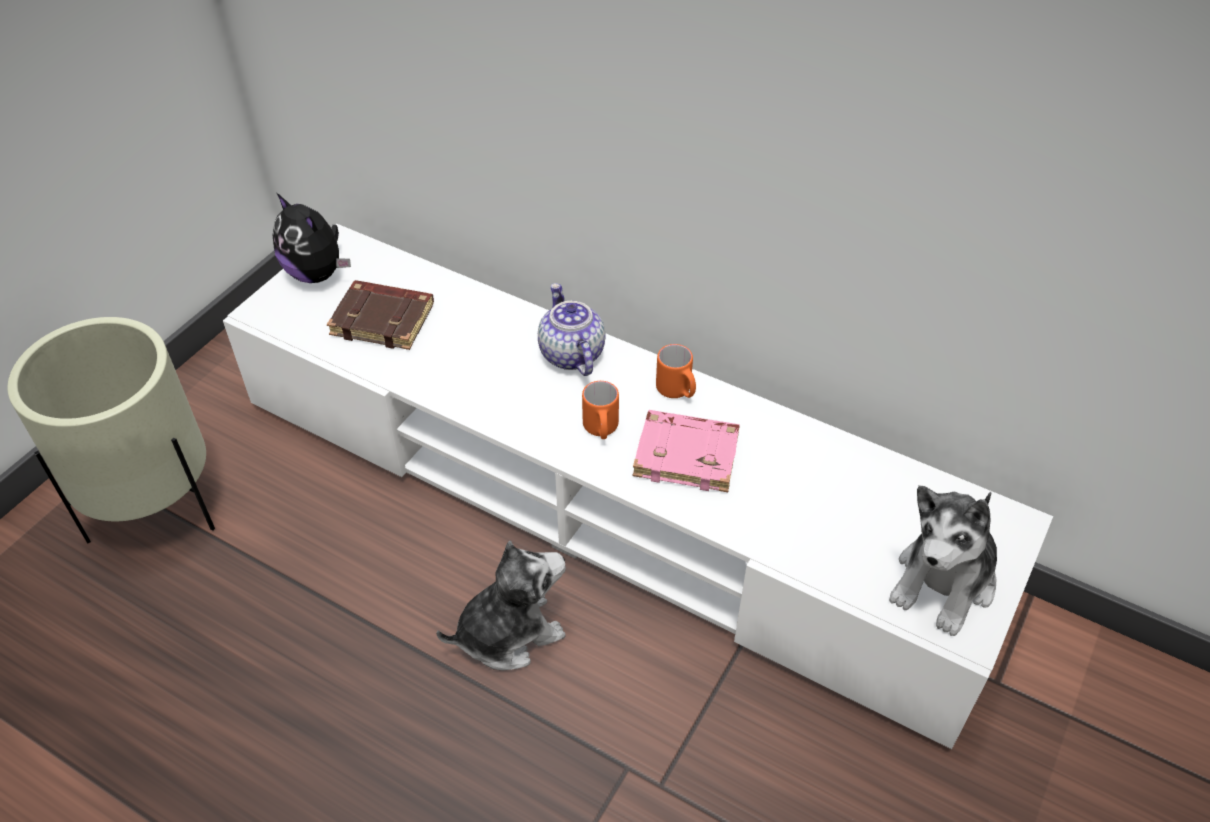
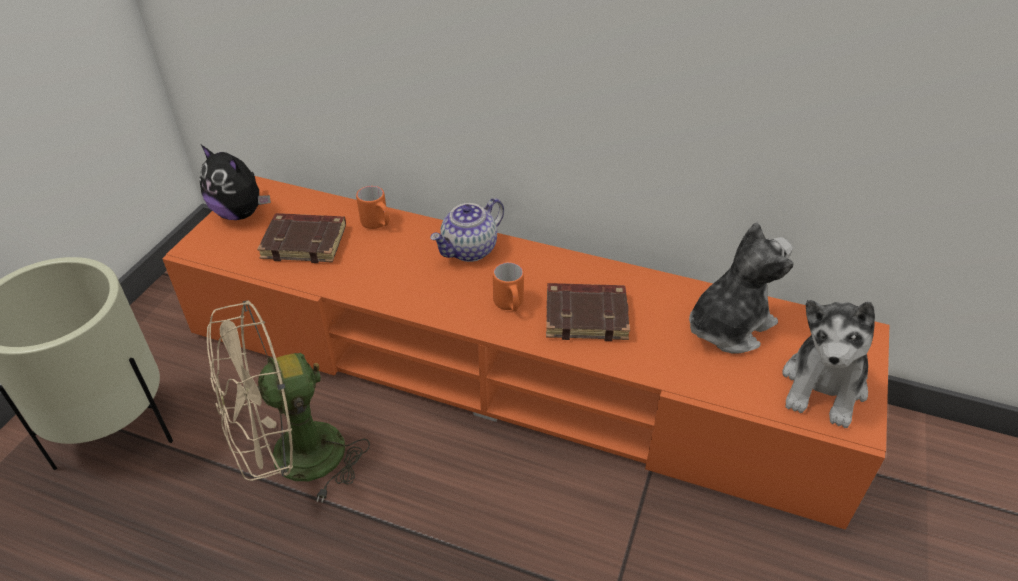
camera: 10 degrees left, 5 degrees down
(340, 572) = (293, 462): none -> beige fan
(509, 632) = (452, 491): plush toy -> plush toy (728, 326)
(570, 354) = (469, 250): teapot -> teapot turned 105 degrees counterclockwise
(606, 498) = (510, 369): white tv stand -> orange tv stand
(677, 391) = (564, 268): orange mug -> orange mug (377, 224)
(688, 455) = (587, 315): pink book -> brown book

